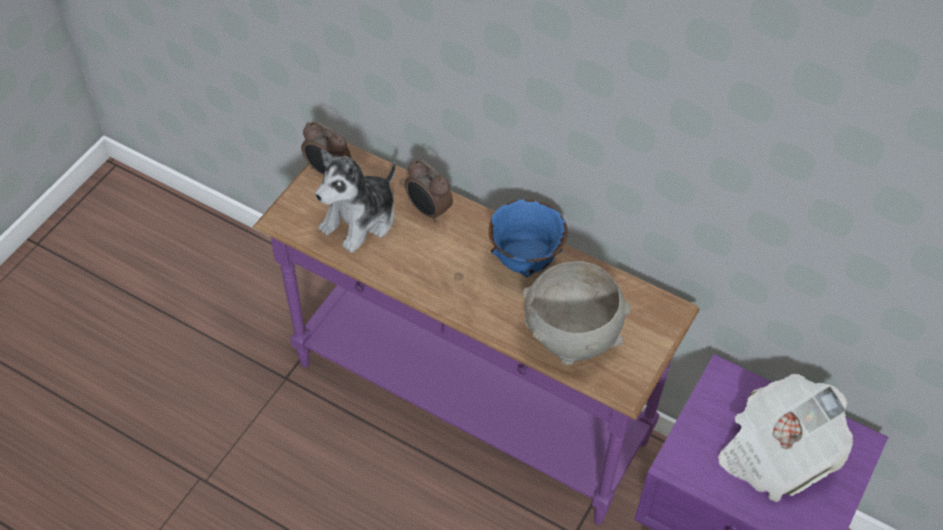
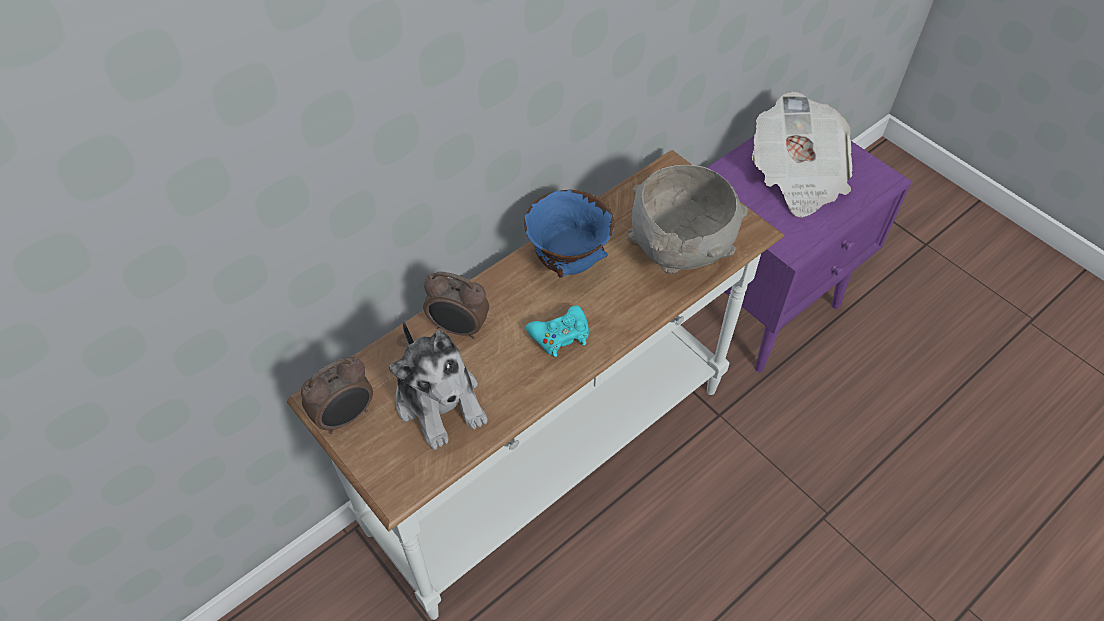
camera: 70 degrees left, 0 degrees up
(428, 211) = (459, 328): alarm clock -> alarm clock turned 45 degrees clockwise
(448, 276) = (560, 335): none -> turquoise game controller
(468, 406) = (551, 461): purple console table -> white console table

